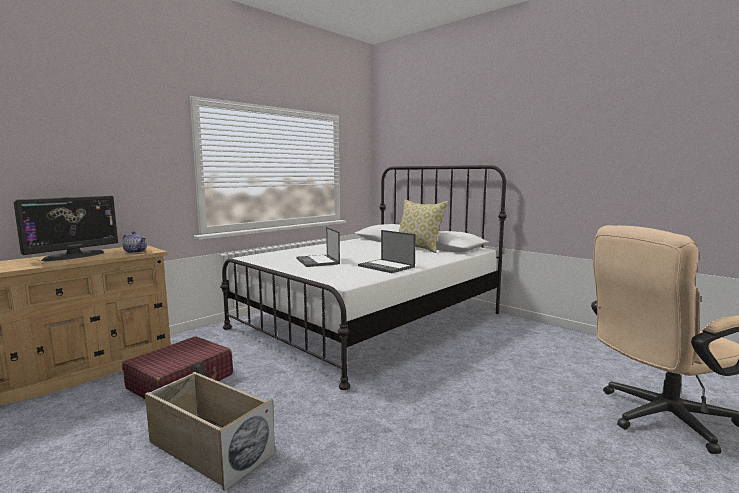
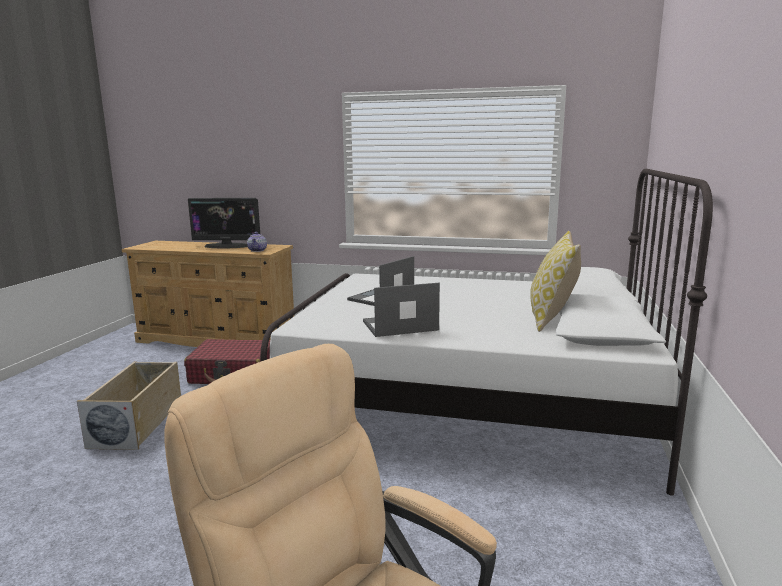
camera: 60 degrees right, 5 degrees up
(387, 266) = (399, 326): laptop -> laptop turned 60 degrees clockwise

